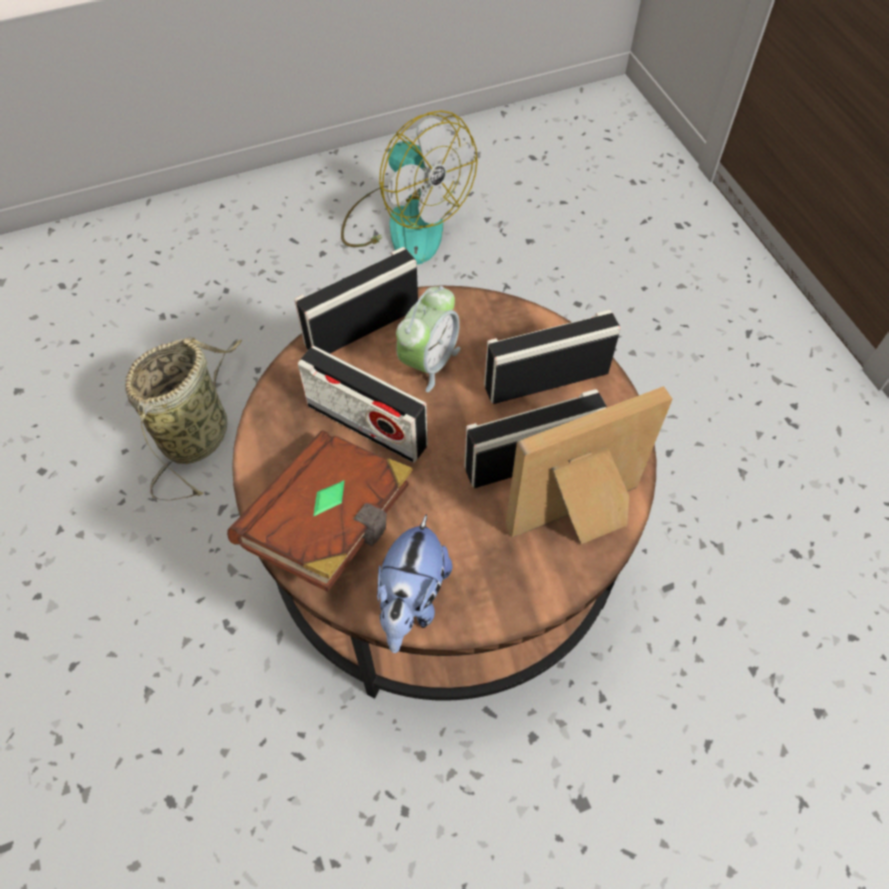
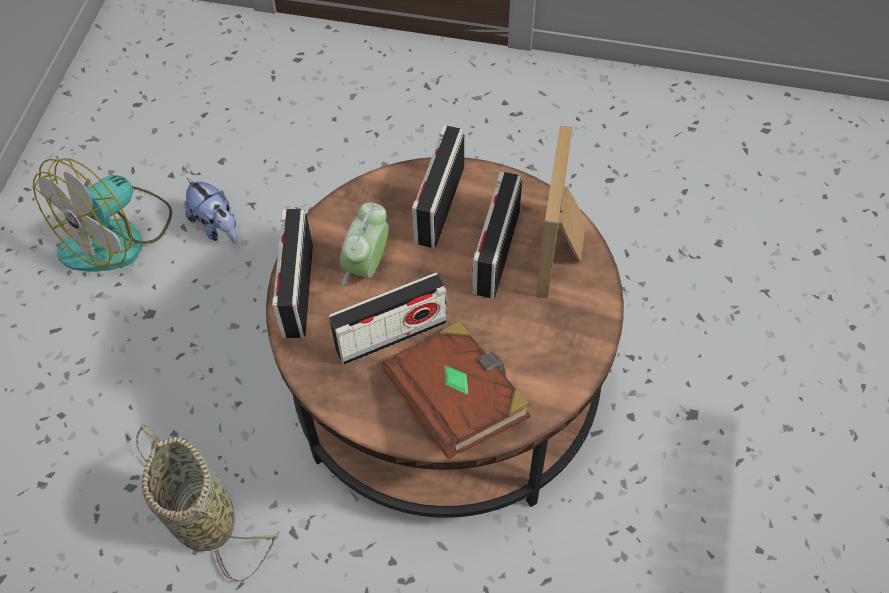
camera: 55 degrees left, 0 degrees up
(404, 223) = (118, 235): fan -> fan turned 135 degrees clockwise
(411, 601) = (553, 383): plush toy -> plush toy (217, 226)
(429, 362) = (367, 266): alarm clock -> alarm clock turned 135 degrees counterclockwise

